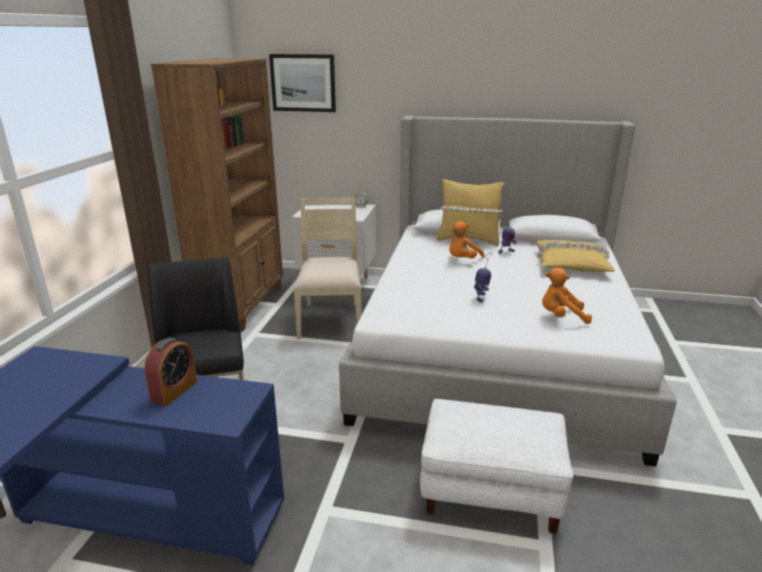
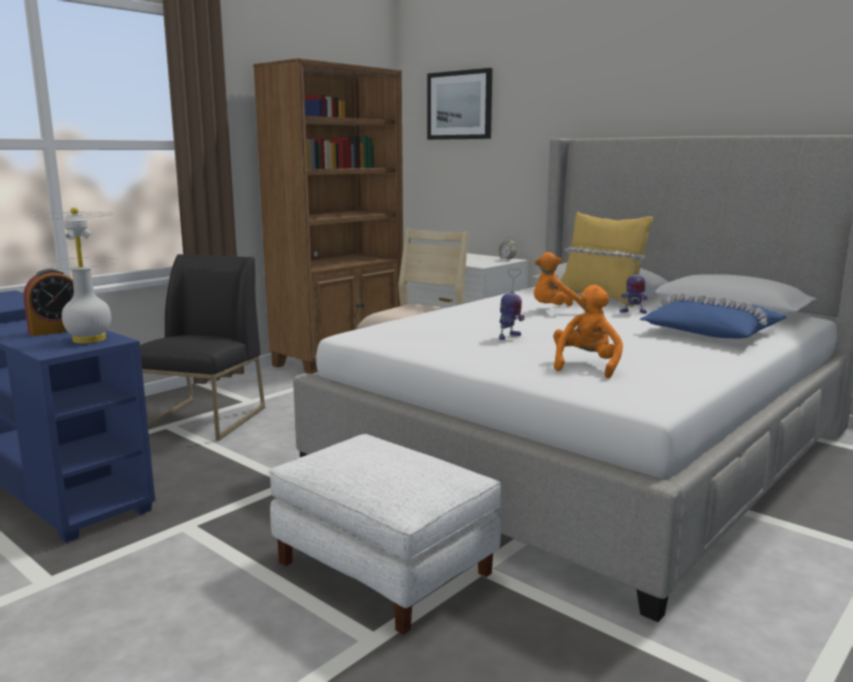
camera: 30 degrees right, 10 degrees down
(229, 395) = (89, 339): none -> white table lamp
(561, 317) = (586, 366): orange plush toy -> orange plush toy turned 75 degrees clockwise
(572, 264) = (710, 332): yellow pillow -> blue pillow

